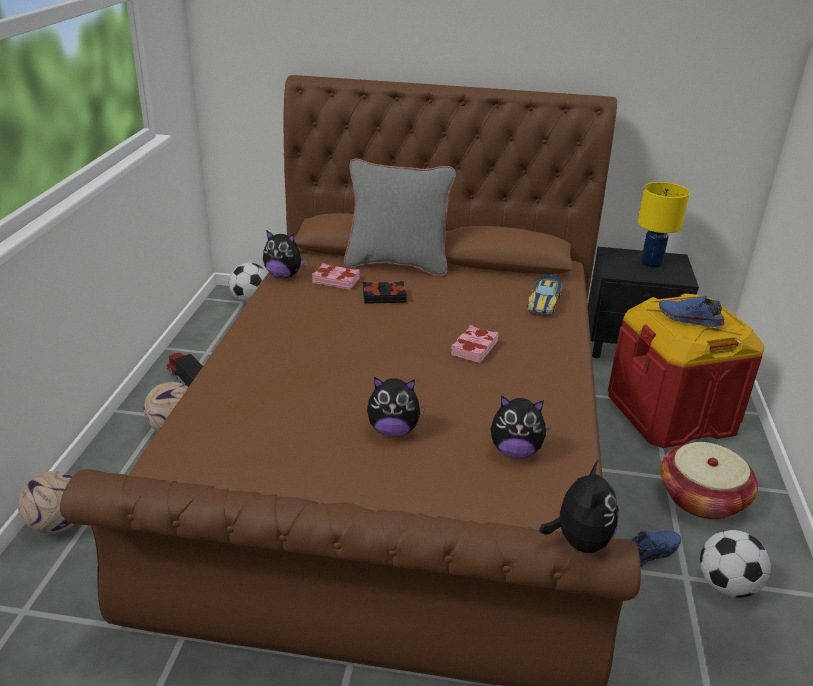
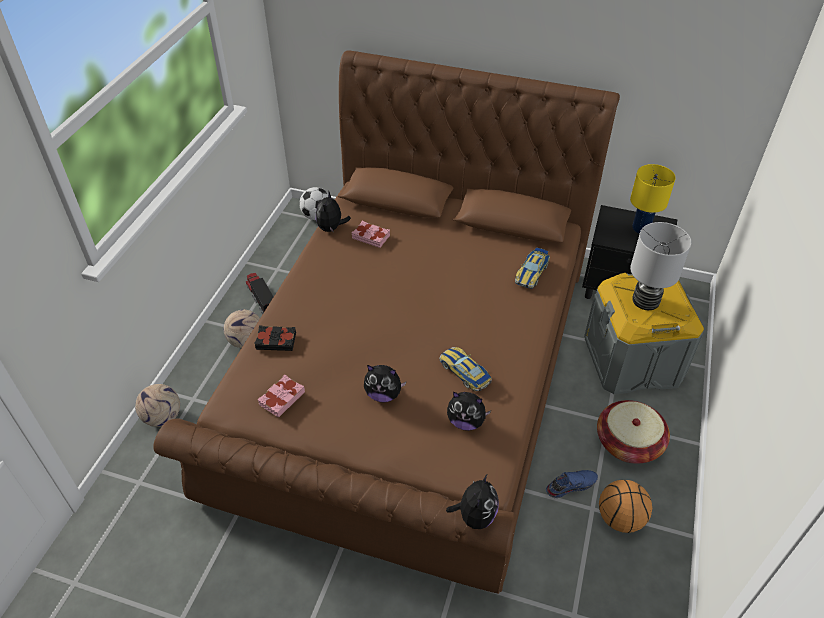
camera: 10 degrees right, 15 degrees up
(284, 275) = (331, 228): plush toy -> plush toy turned 75 degrees clockwise
(384, 296) = (405, 257): black book -> black book (276, 340)
(397, 264) = (423, 220): grey pillow -> none
(473, 348) = (461, 319): pink book -> pink book (281, 398)
(495, 399) = (464, 372): none -> toy car
(671, 413) = (632, 360): red storage box -> grey storage box
(689, 319) = (645, 301): blue shoe -> grey table lamp
(727, 586) = (620, 519): football -> basketball

